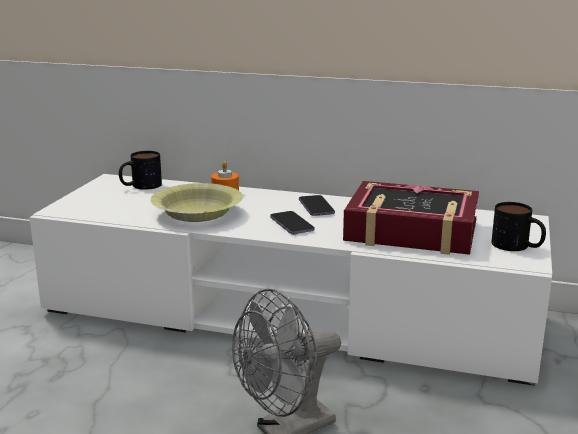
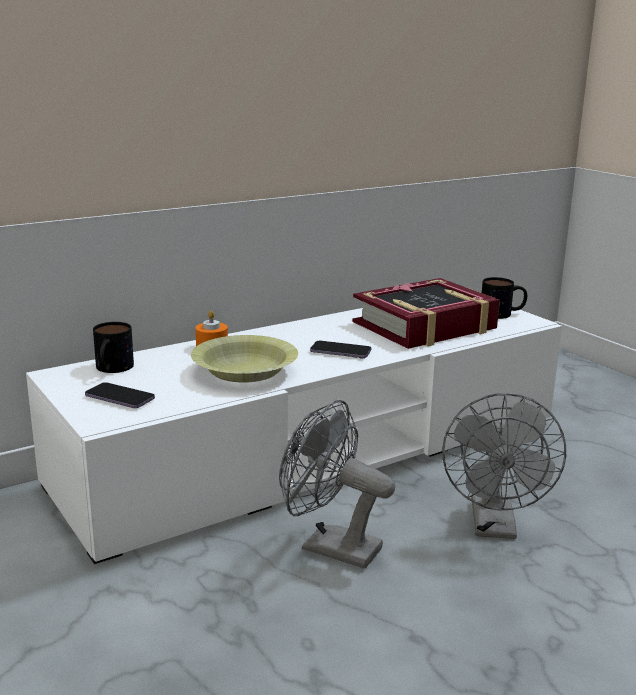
camera: 50 degrees left, 0 degrees up
(160, 373) = (330, 547): none -> grey fan
(316, 207) = (318, 332): phone -> phone (120, 398)

